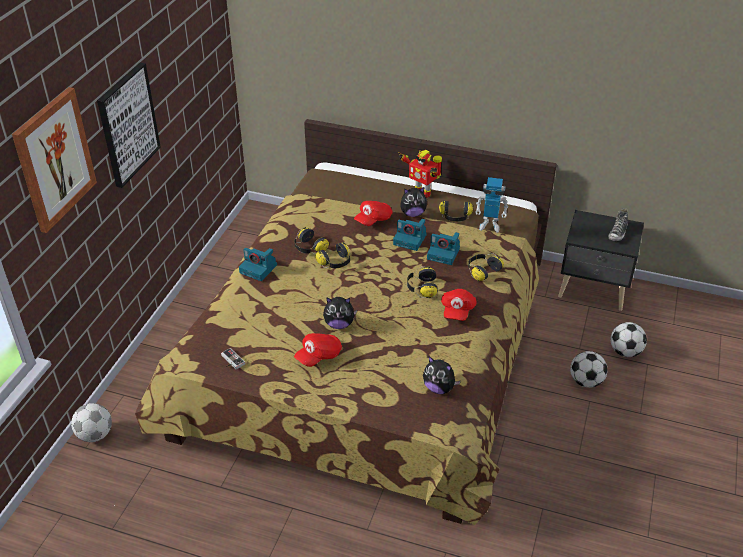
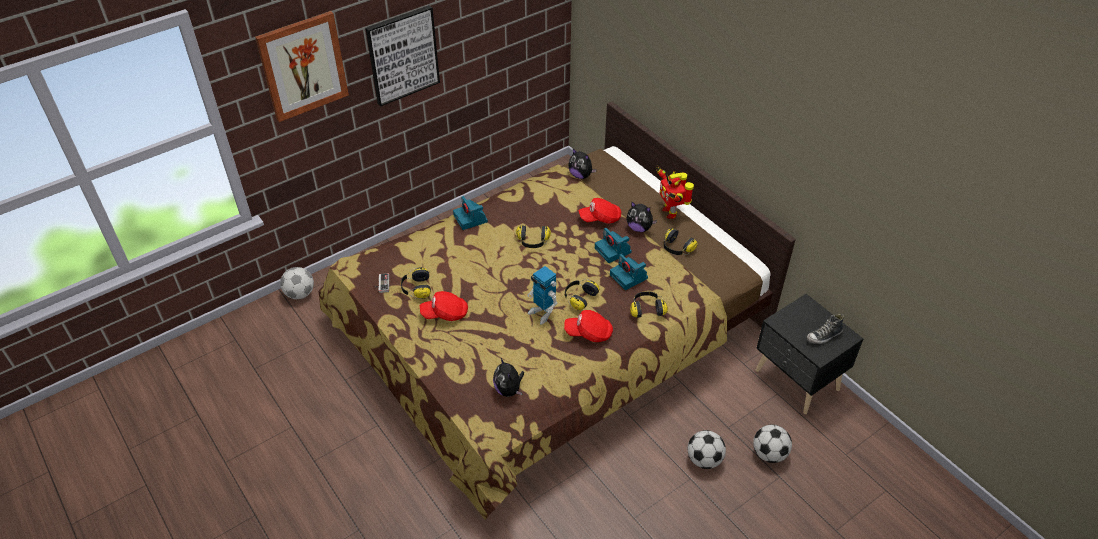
camera: 35 degrees right, 5 degrees up
(309, 248) = (525, 219): headphones -> headphones (416, 289)
(339, 324) = (485, 295): plush toy -> plush toy (581, 175)
(457, 311) = (589, 333): red cap -> red cap turned 45 degrees clockwise
(490, 225) = (697, 270): toy robot -> toy robot (542, 313)

